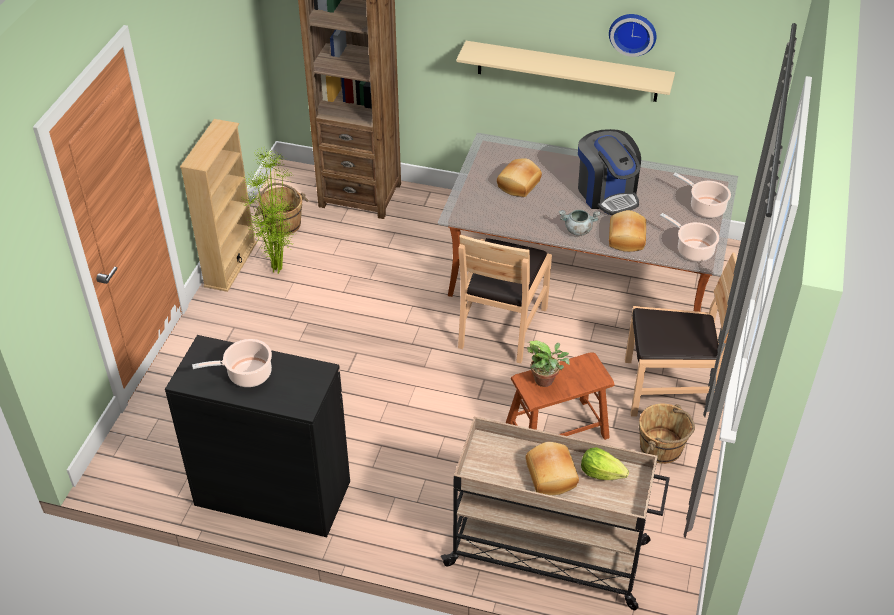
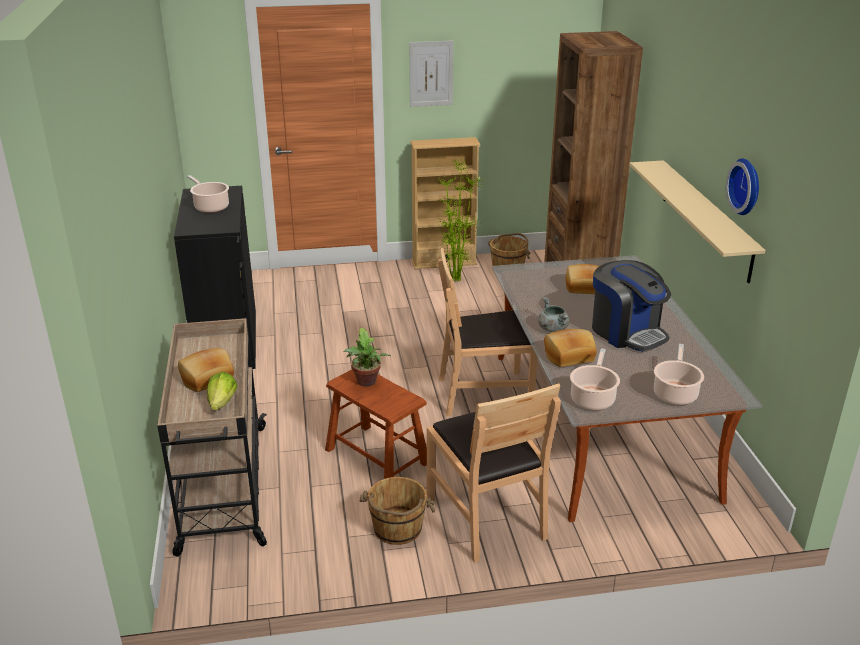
camera: 65 degrees right, 15 degrees down
(174, 82) = (431, 73): none -> picture
(607, 193) = (627, 332): coffee machine -> coffee machine turned 75 degrees counterclockwise

